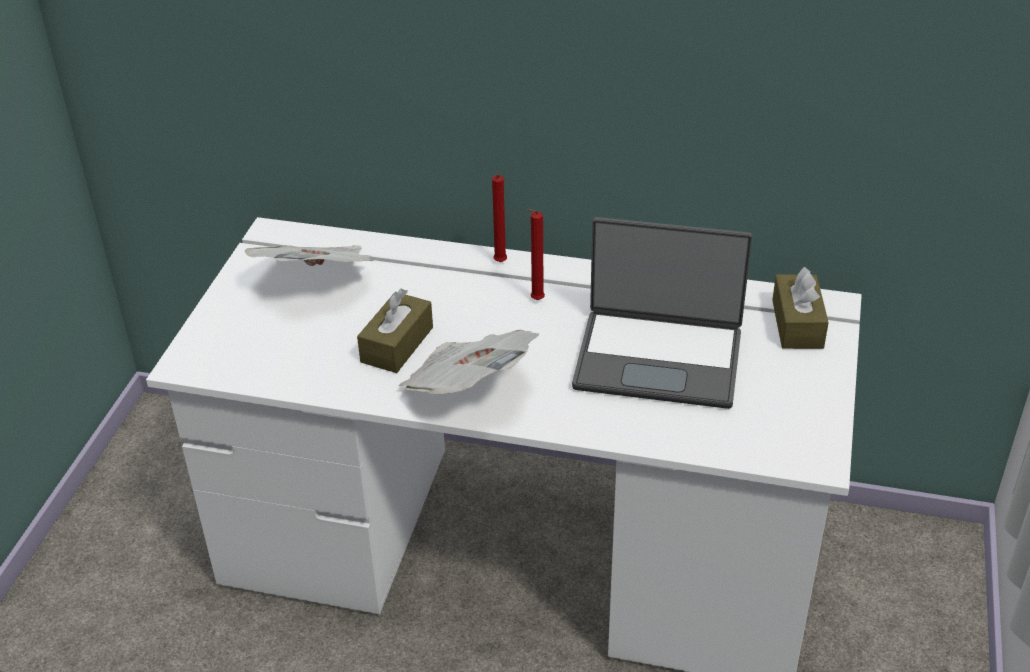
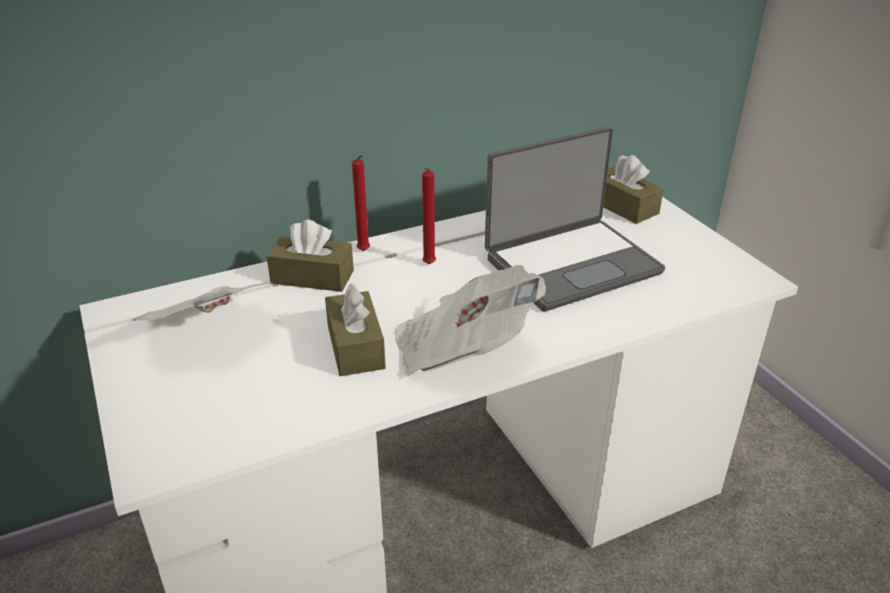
camera: 40 degrees left, 5 degrees down
(434, 268) = (312, 277): none -> brown tissue box

